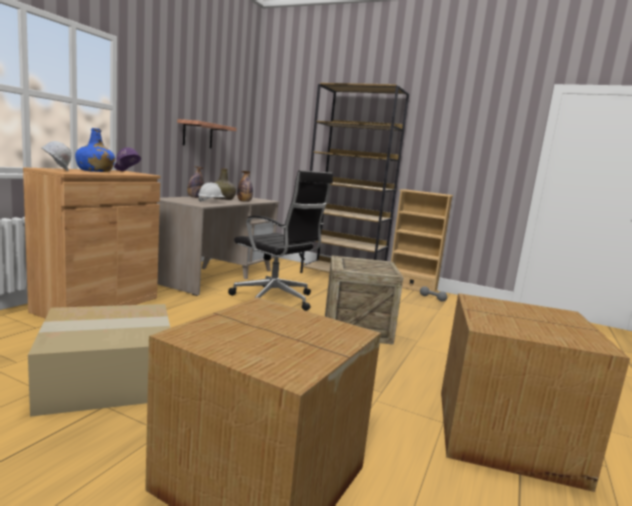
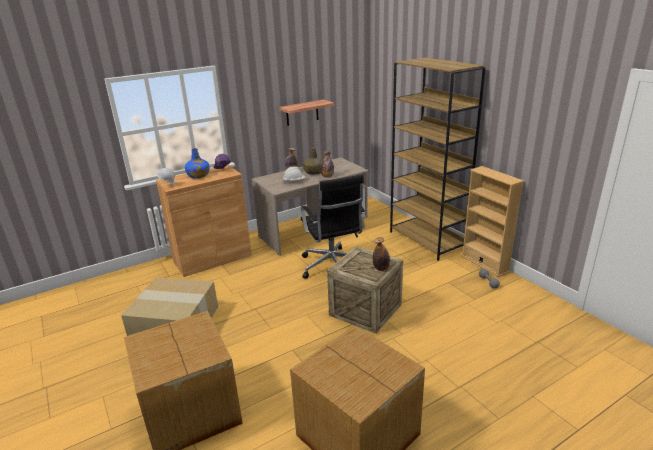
camera: 35 degrees right, 15 degrees up
(385, 267) = (381, 268): none -> bottle

